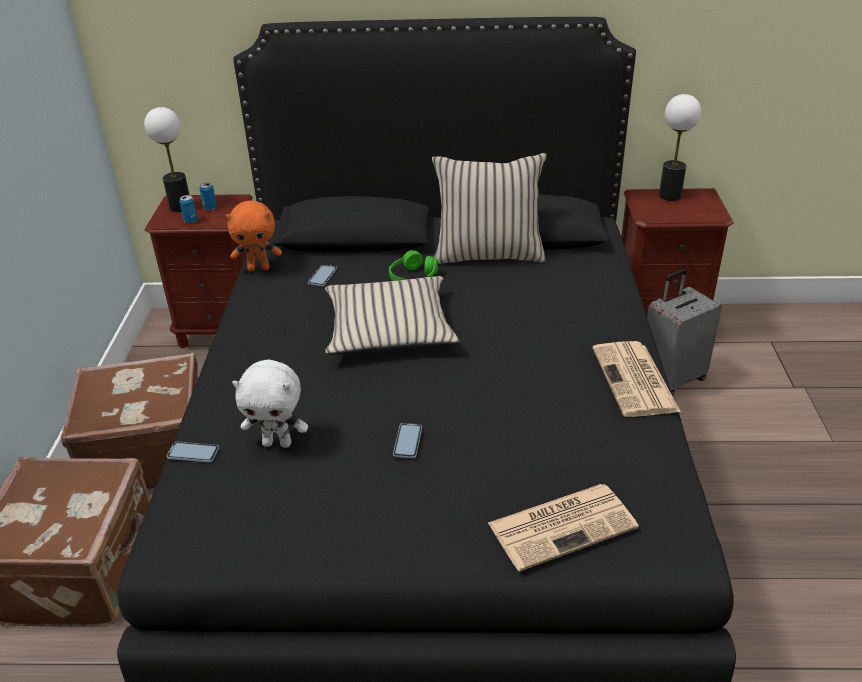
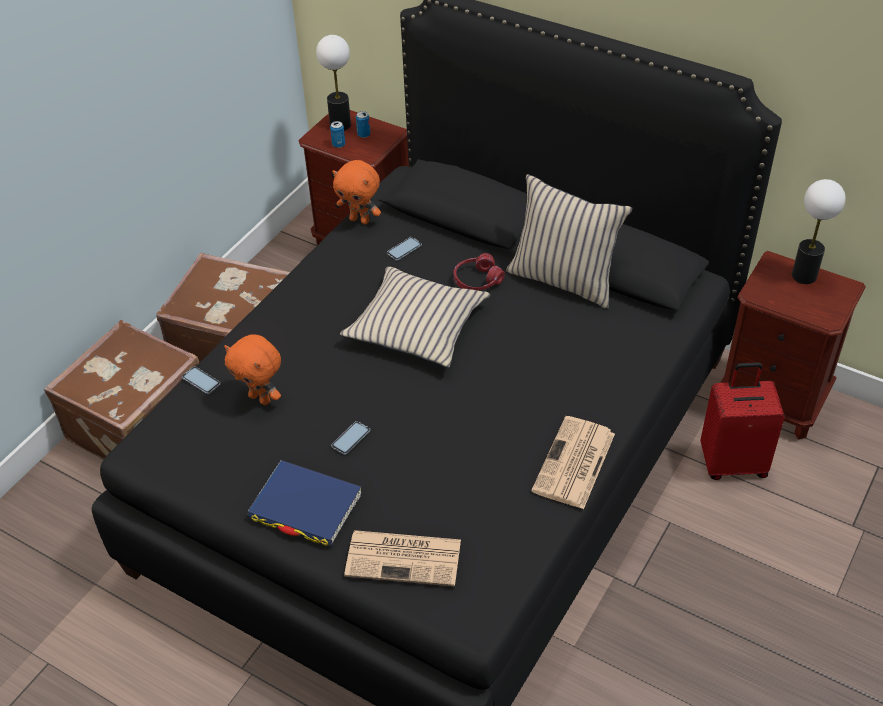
camera: 30 degrees right, 10 degrees up
(278, 443) = (261, 398): white plush toy -> orange plush toy
(413, 278) = (477, 280): green headphones -> red headphones
(414, 523) = (305, 506): none -> blue book
(671, 379) = (732, 462): grey suitcase -> red suitcase

